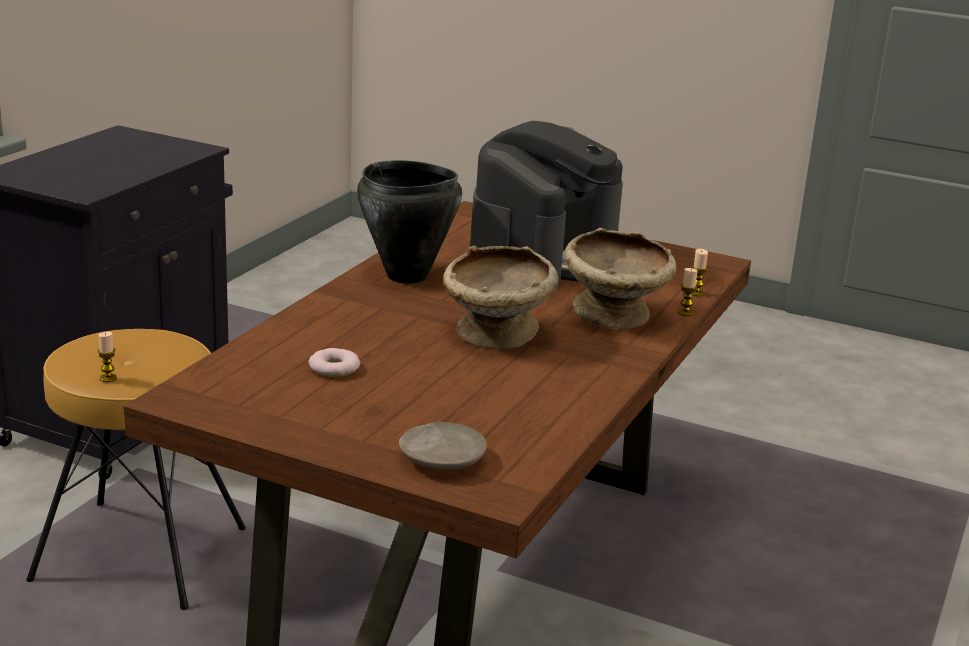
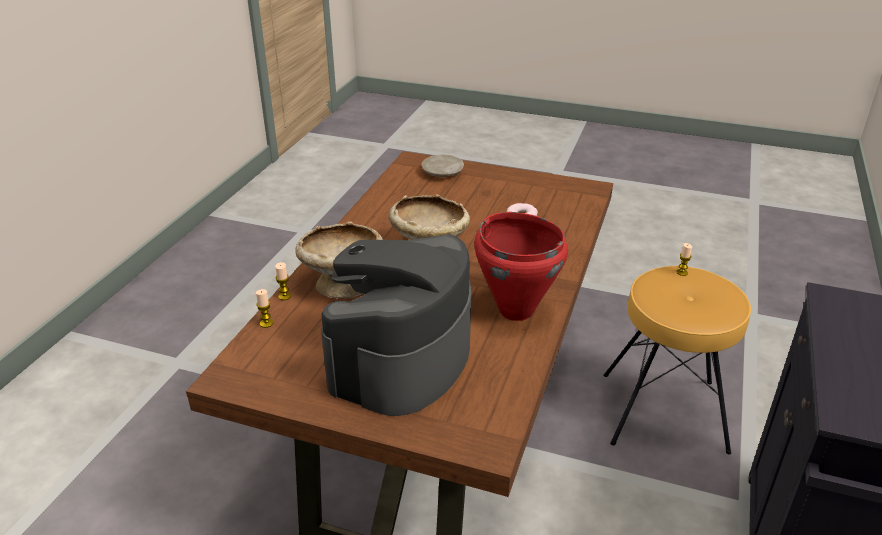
camera: 175 degrees right, 10 degrees up
(407, 276) = (516, 310): black cooking pot -> red cooking pot

